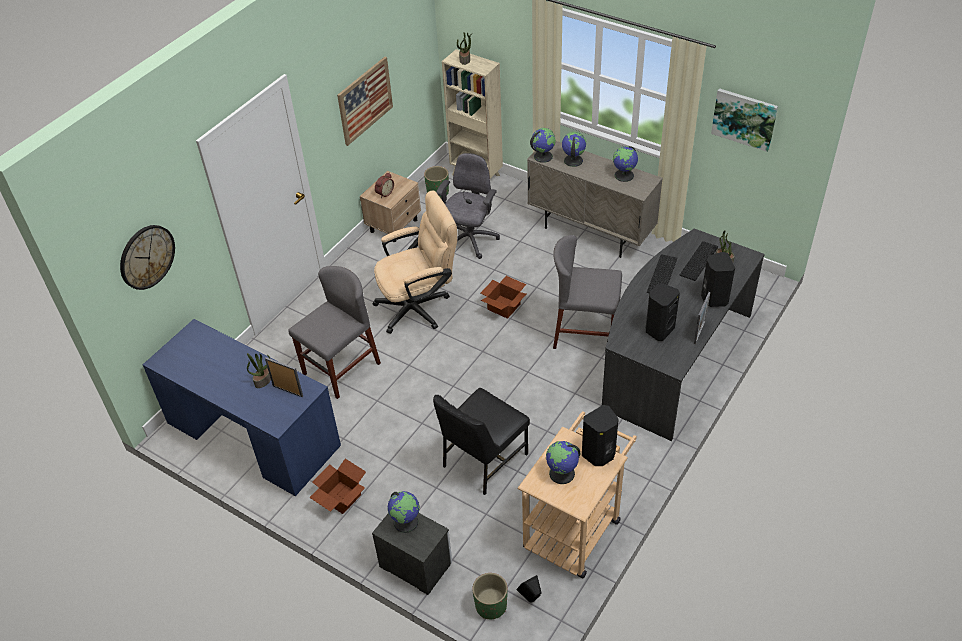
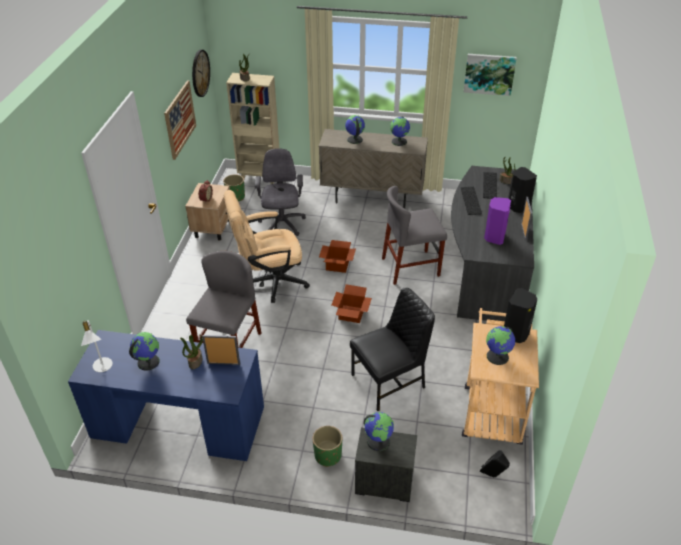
camera: 25 degrees left, 5 degrees down
(146, 256) = (59, 271): wall clock -> wall clock (200, 73)
(177, 360) = (102, 368): none -> white table lamp
(340, 498) = (288, 449): cardboard box -> cardboard box (350, 314)
(419, 306) = (269, 282): beige office chair -> beige office chair turned 150 degrees counterclockwise
(483, 460) = (390, 381): black chair -> black chair turned 135 degrees counterclockwise
(491, 606) = (465, 492): green planter -> green planter (328, 456)
(543, 156) = (329, 141): globe -> globe (148, 362)
(658, 330) = (494, 237): black speaker -> purple speaker

